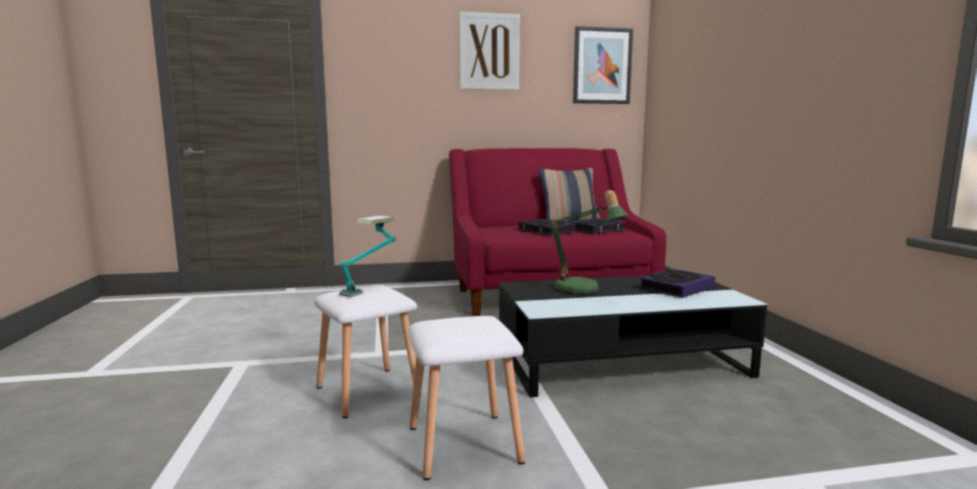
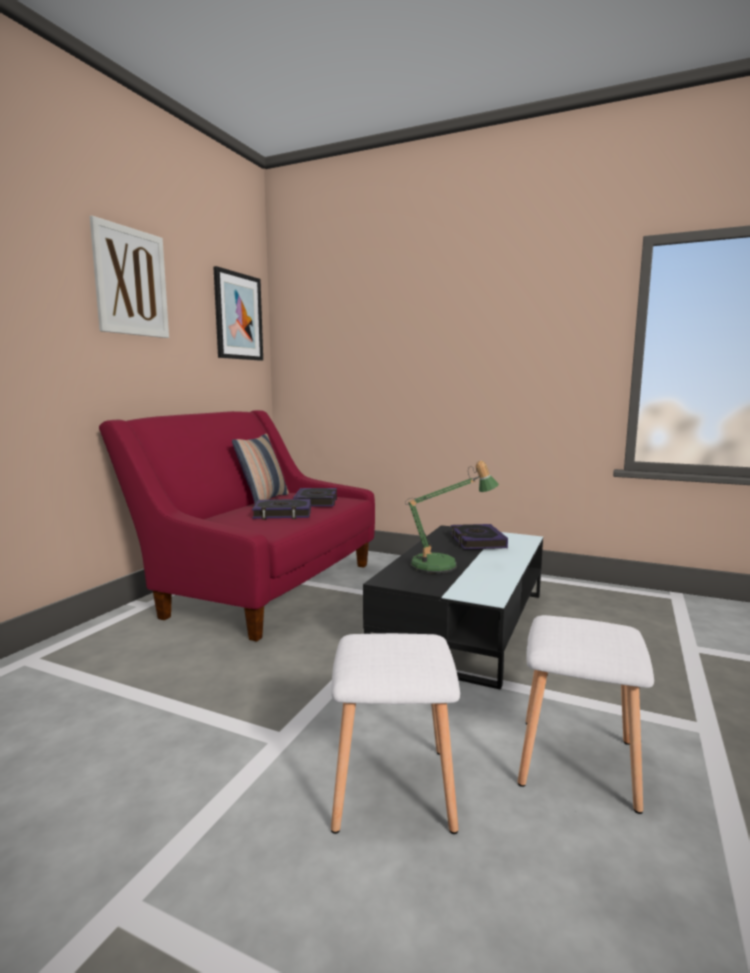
camera: 55 degrees left, 0 degrees up
(370, 288) = (376, 642): table lamp -> none

